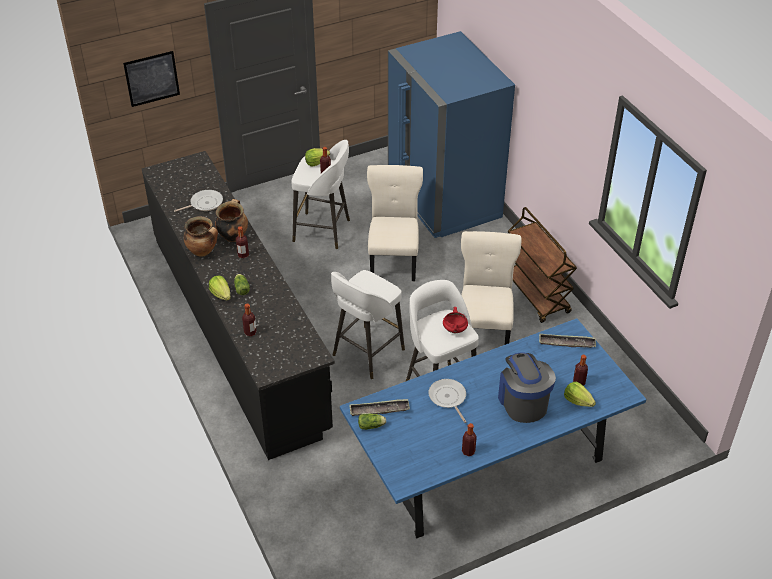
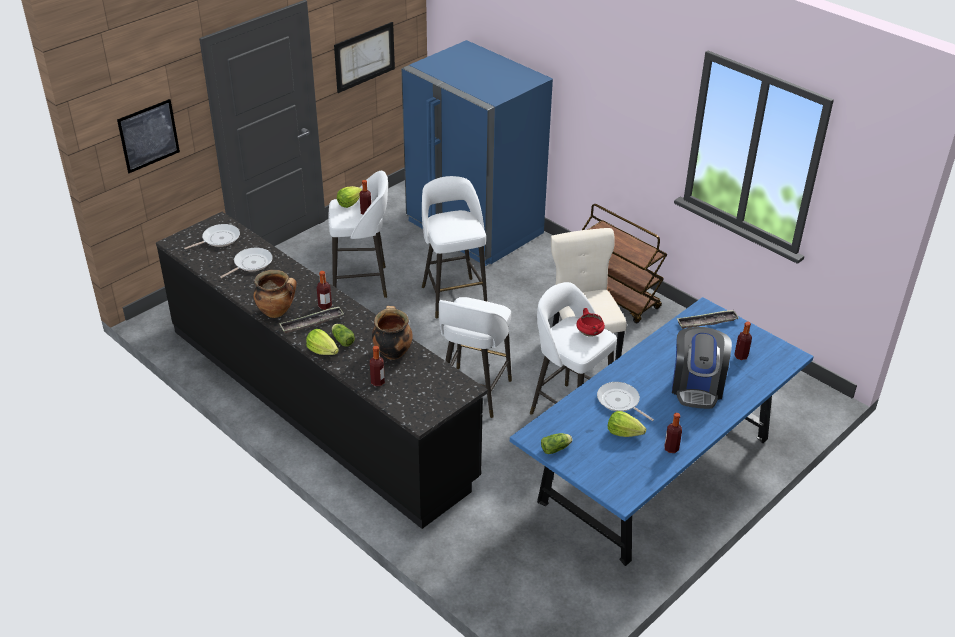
camera: 20 degrees left, 5 degrees down
(190, 176) = (219, 239): none -> frying pan
(233, 236) = (302, 289): cooking pot -> cooking pot (392, 352)
(369, 31) = (364, 57): none -> picture
(379, 410) = (555, 431): tray -> tray (312, 323)
(394, 260) = (453, 296): beige chair -> white stool
(522, 401) = (697, 387): coffee machine -> coffee machine turned 135 degrees counterclockwise
(577, 401) = (750, 373): lettuce -> lettuce (624, 432)

